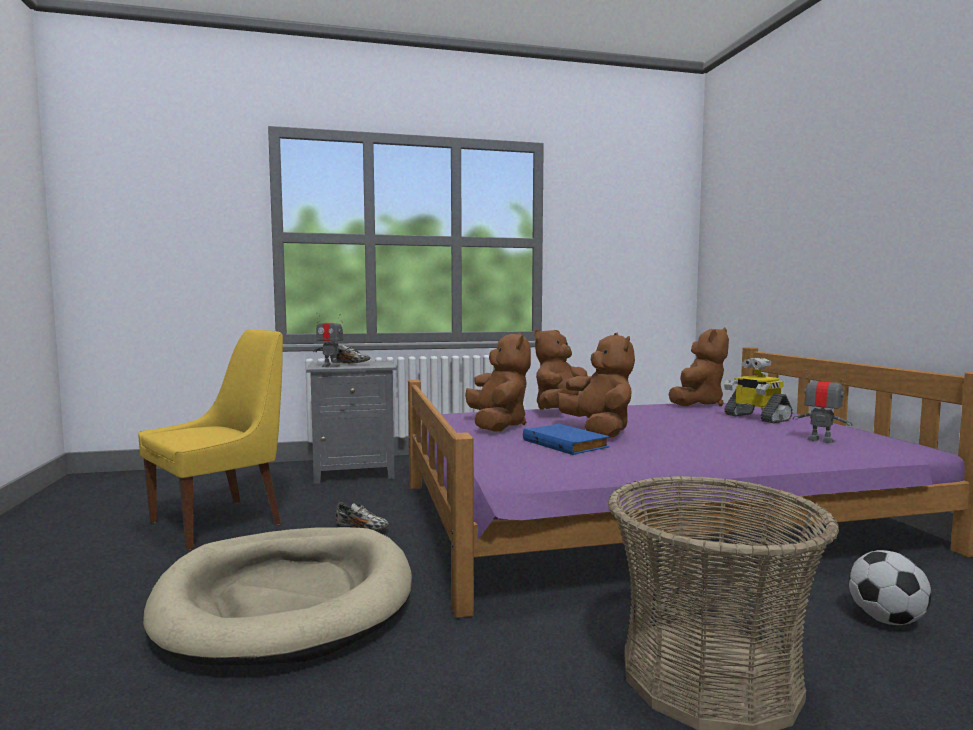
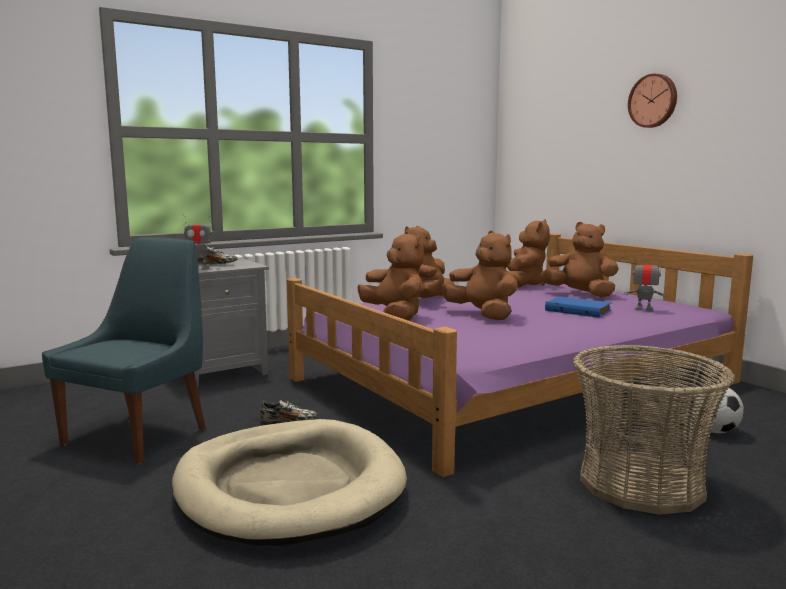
camera: 20 degrees left, 5 degrees up
(221, 522) = (140, 434): yellow chair -> blue chair
(566, 444) = (474, 328): blue book -> blue book (578, 310)
(756, 418) = (580, 294): toy robot -> brown plush toy
(862, 179) = (653, 101): none -> wall clock

